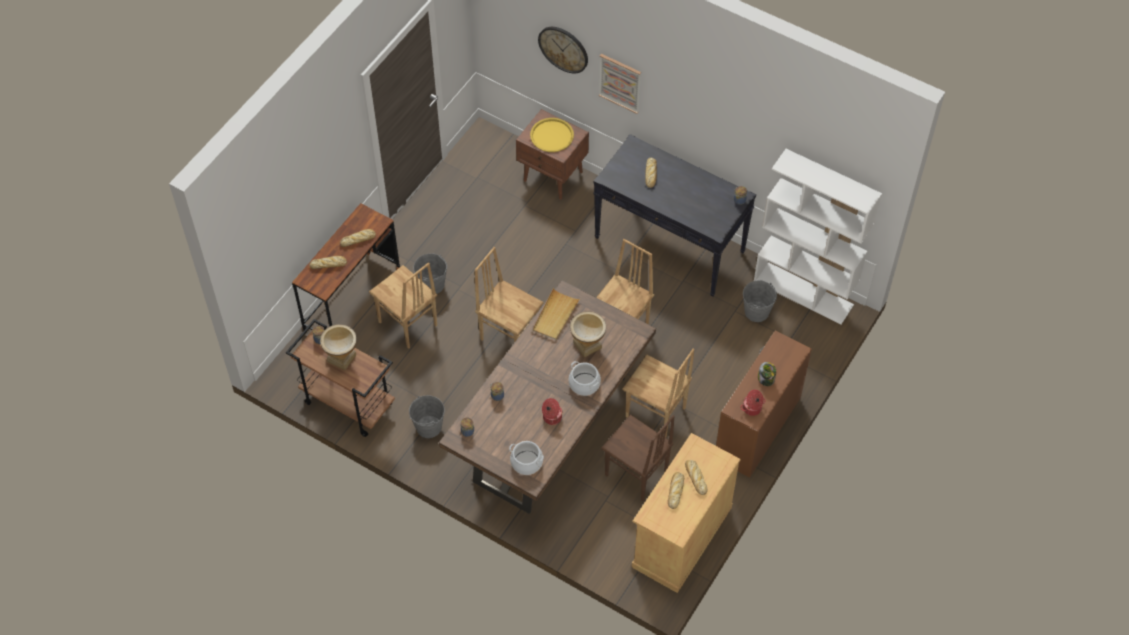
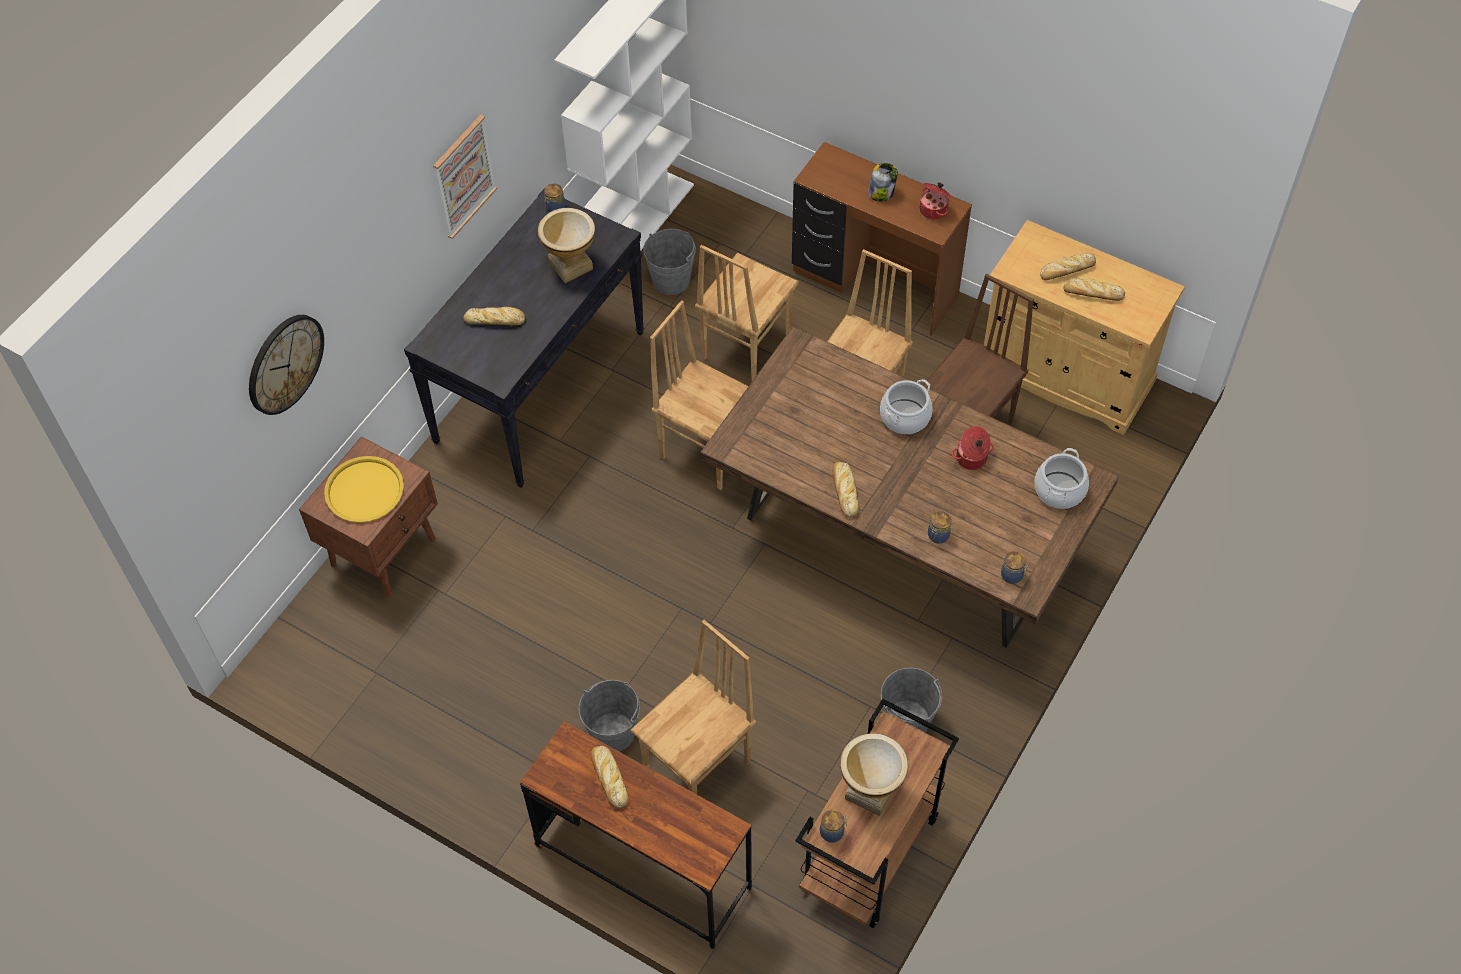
camera: 90 degrees left, 0 degrees up
(329, 264) = (667, 825): bread -> bread (844, 490)
(510, 335) = (719, 606): brown chair -> brown chair (744, 347)
(555, 316) = (774, 458): beige tray -> none
(587, 345) = (830, 413): vase -> vase (571, 265)
(620, 83) = (363, 293): picture -> picture (463, 176)

